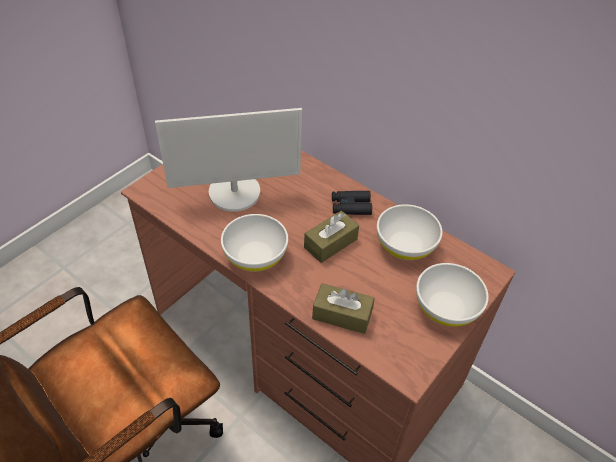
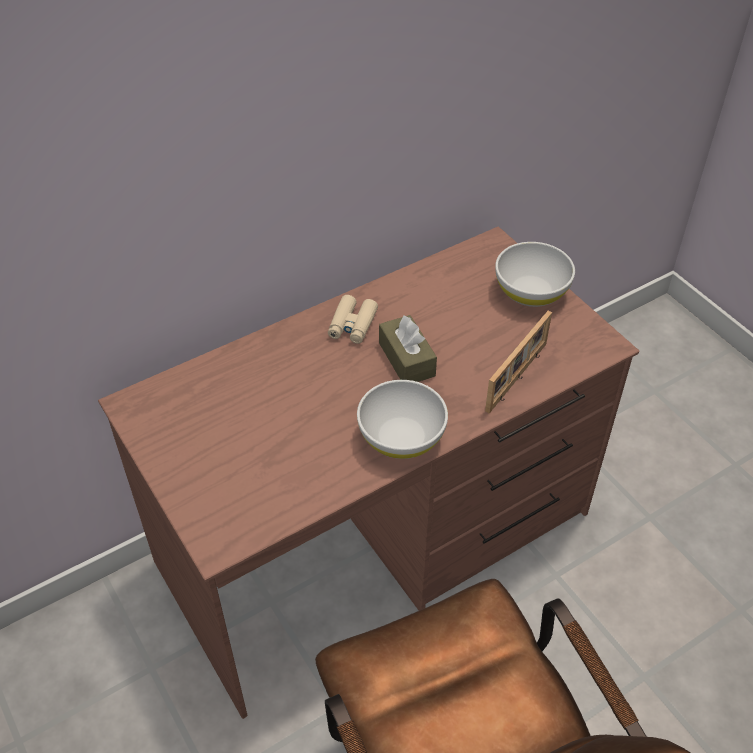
camera: 70 degrees left, 0 degrees up
(235, 193) = (274, 435): monitor -> none
(342, 315) = (518, 377): brown tissue box -> picture frame
(350, 206) = (352, 325): black binoculars -> beige binoculars
(405, 245) = (433, 296): white bowl -> none

